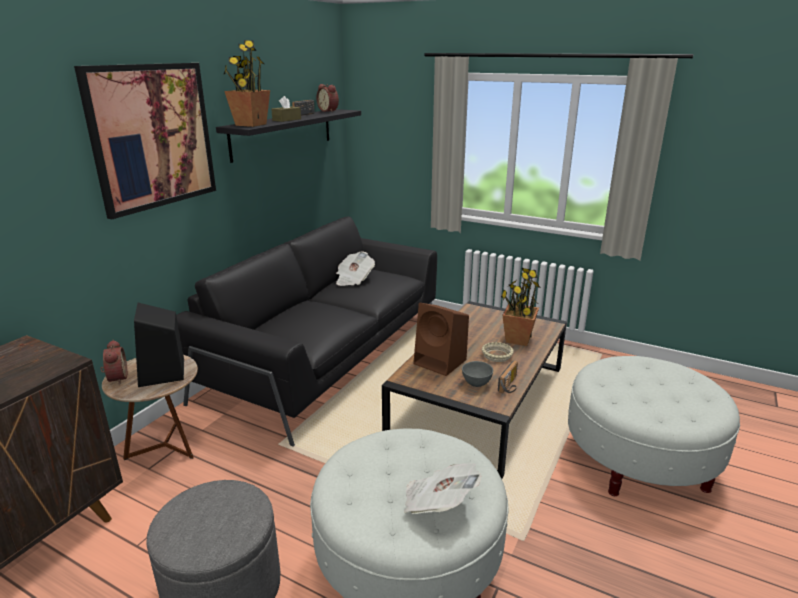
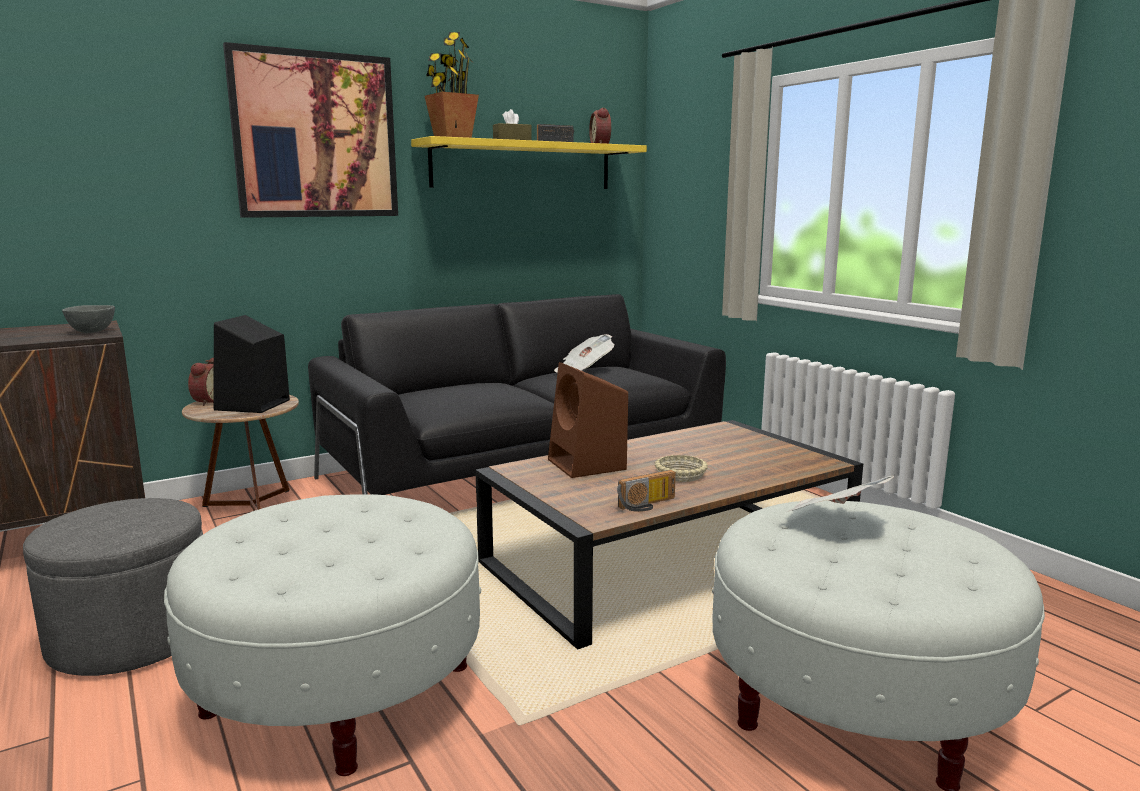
camera: 30 degrees right, 10 degrees down
(283, 133) = (523, 166): black shelf -> yellow shelf
(438, 503) = (322, 566): newspaper -> newspaper (834, 521)
(476, 383) = (602, 493): grey bowl -> grey bowl (93, 331)
(518, 339) = (742, 466): potted plant -> none

